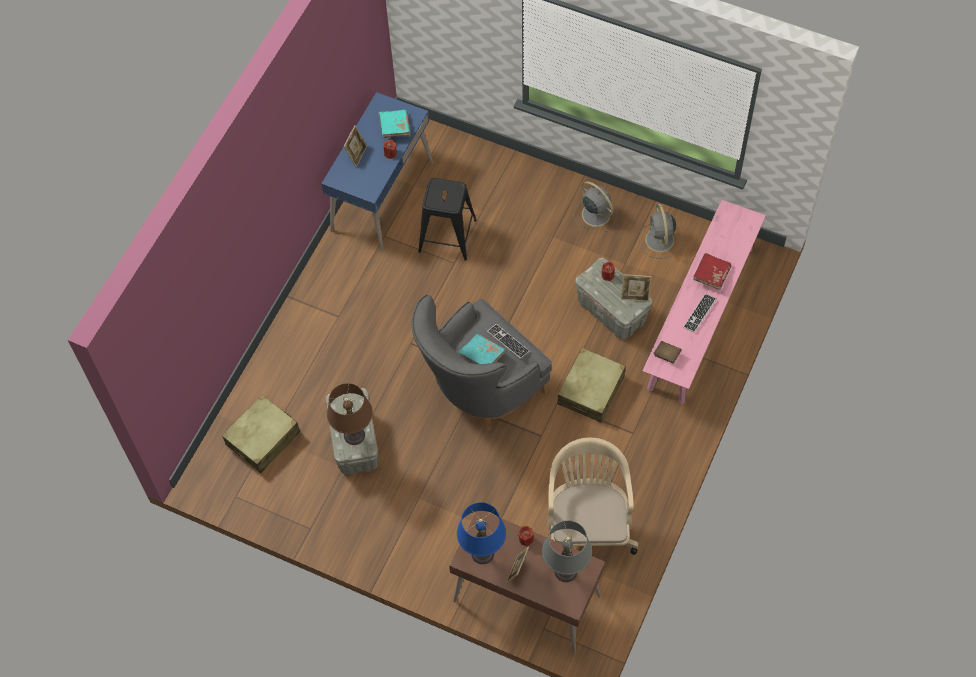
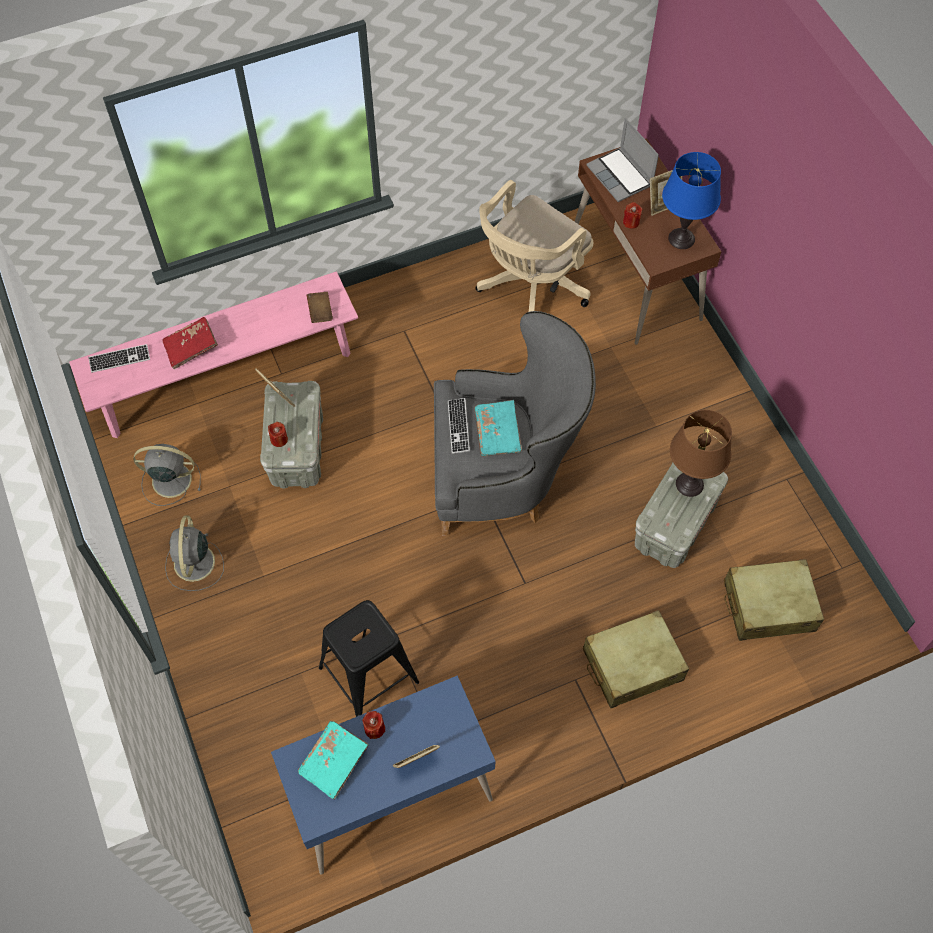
camera: 140 degrees left, 0 degrees up
(565, 571) = (621, 176): grey table lamp -> laptop
(591, 390) = (399, 395): beige suitcase -> beige suitcase (632, 665)
(660, 241) = (169, 480): grey fan -> grey fan turned 120 degrees counterclockwise
(699, 313) = (246, 323): keyboard -> keyboard (119, 359)

